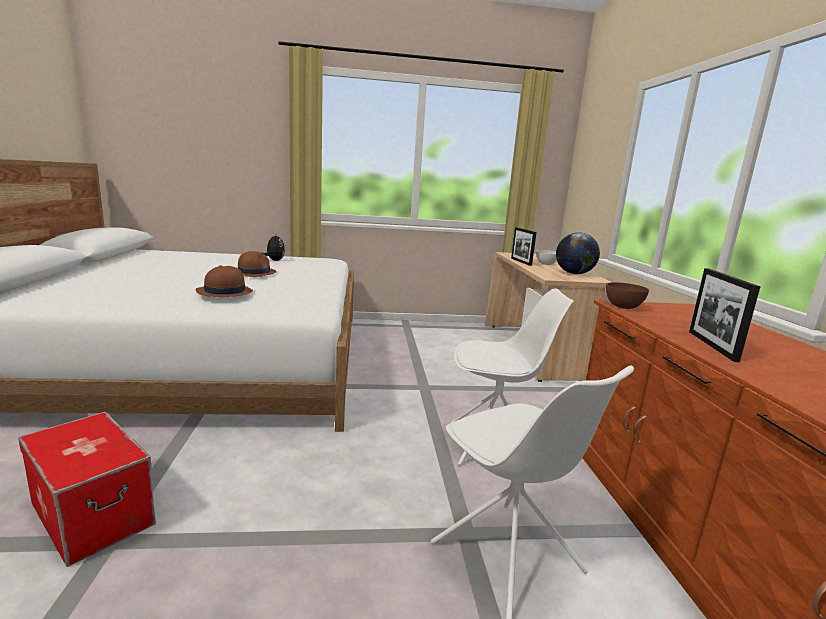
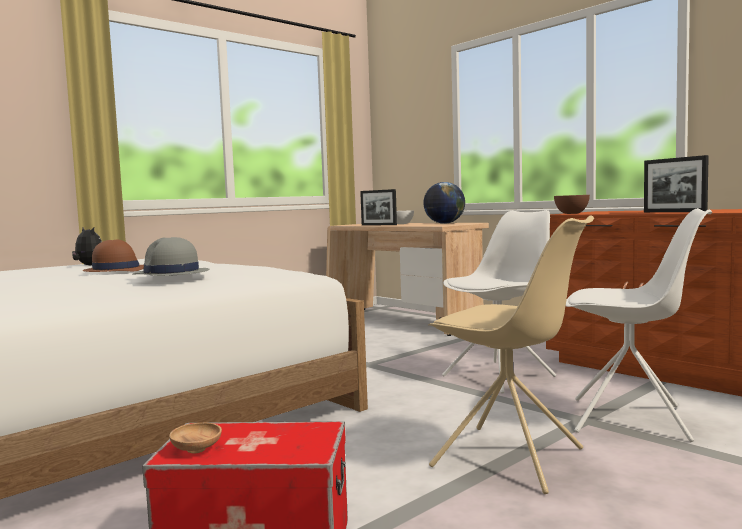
camera: 35 degrees left, 10 degrees down
(55, 438) = (196, 449): none -> brown bowl
(224, 292) = (171, 274): brown hat -> grey hat
(334, 537) = (511, 458): none -> beige chair

